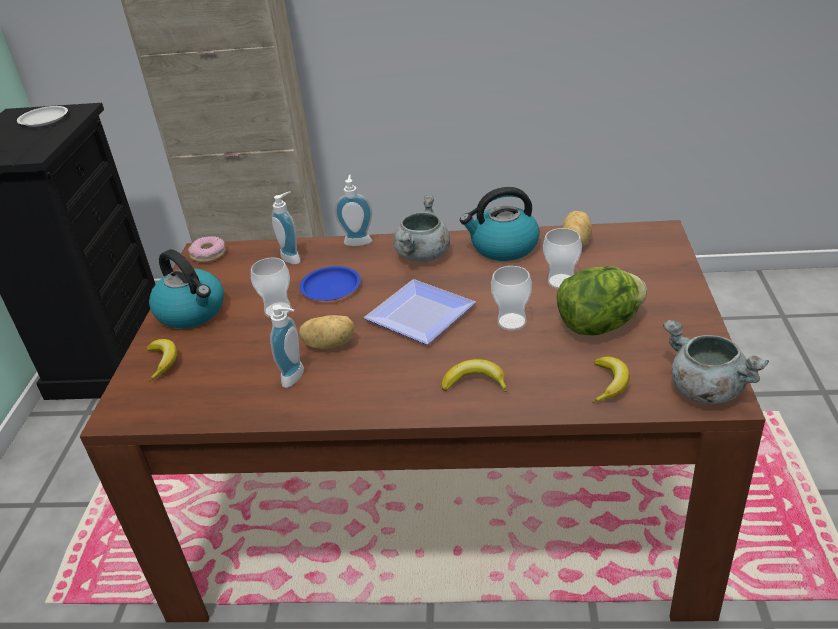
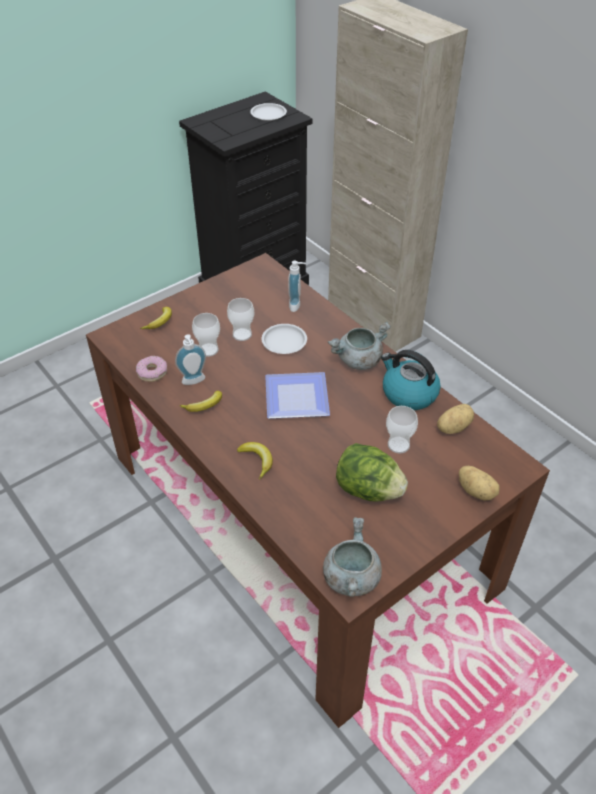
camera: 45 degrees right, 10 degrees up
(192, 312) = (208, 302): kettle -> none
(208, 254) = (263, 269): donut -> donut (152, 372)
(330, 288) = (284, 342): blue plate -> white plate
(330, 344) = (233, 376): potato -> potato (476, 491)
(358, 241) = (343, 321): soap dispenser -> none
(512, 322) = (330, 444): cup -> cup (208, 350)
(609, 383) = (313, 525): banana -> banana (204, 406)

